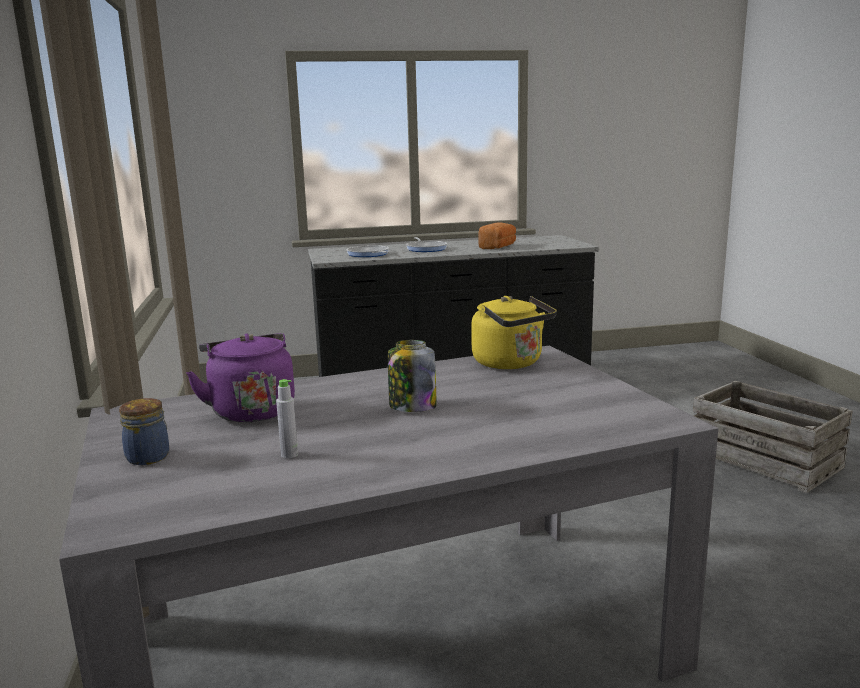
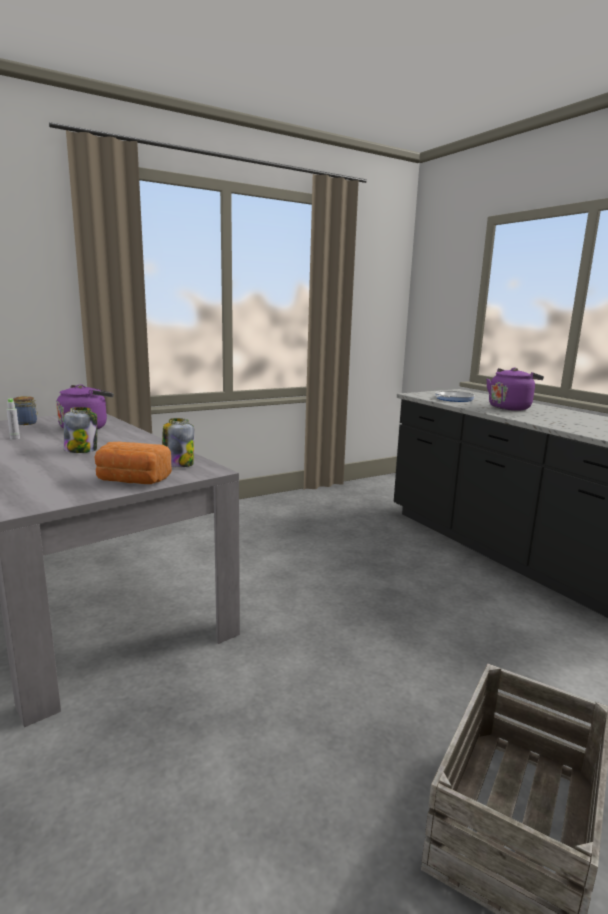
camera: 70 degrees right, 0 degrees up
(426, 249) = (510, 407): frying pan -> purple kettle
(498, 247) = (566, 423): bread -> bread (132, 481)
(511, 363) = (178, 464): yellow kettle -> jar

